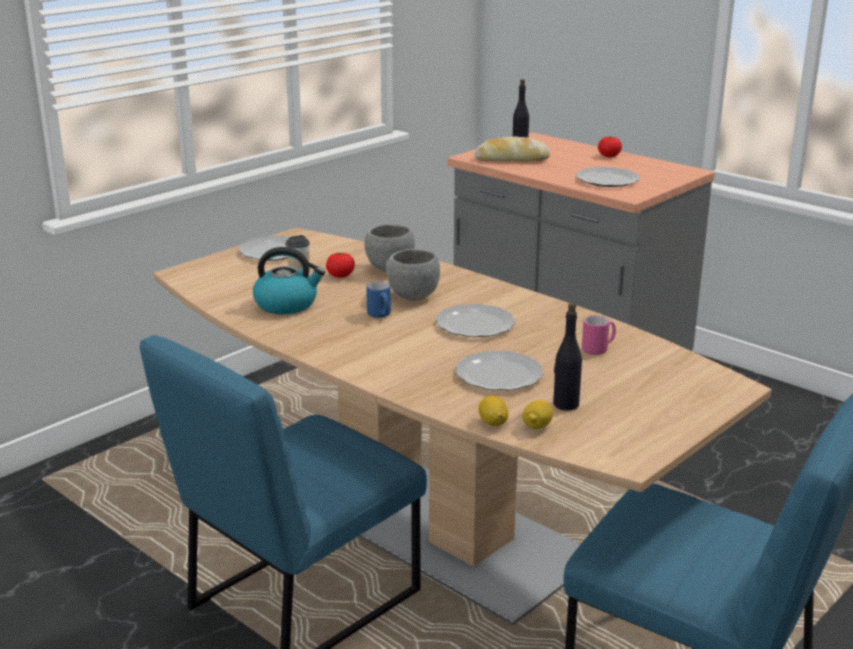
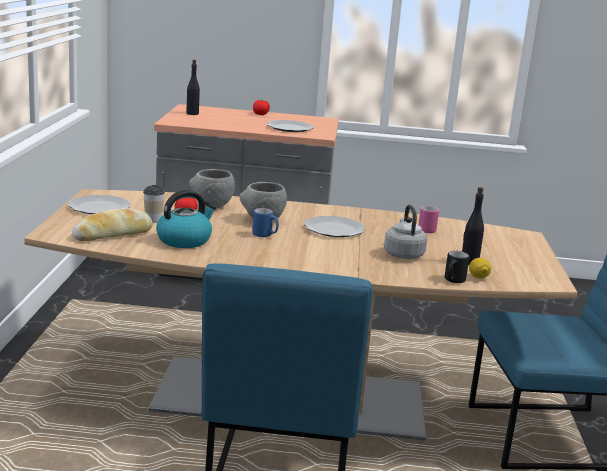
camera: 40 degrees left, 5 degrees down
(493, 423) = (453, 281): lemon -> black mug
(498, 374) = (403, 254): plate -> grey kettle
(511, 159) = (203, 121): bread -> bread (113, 234)

